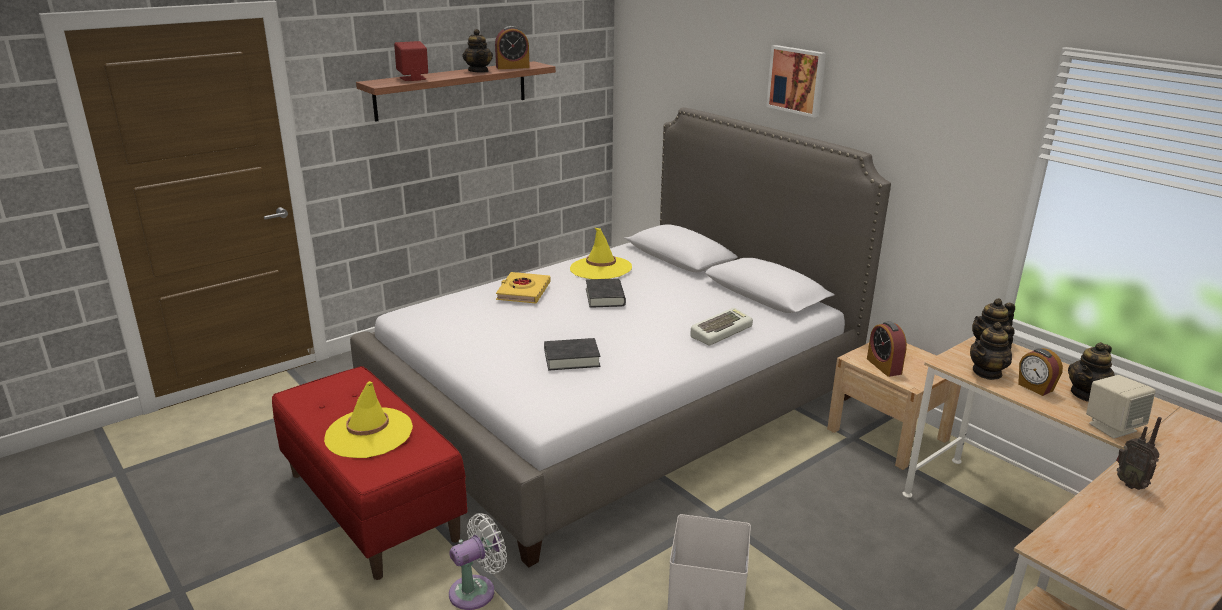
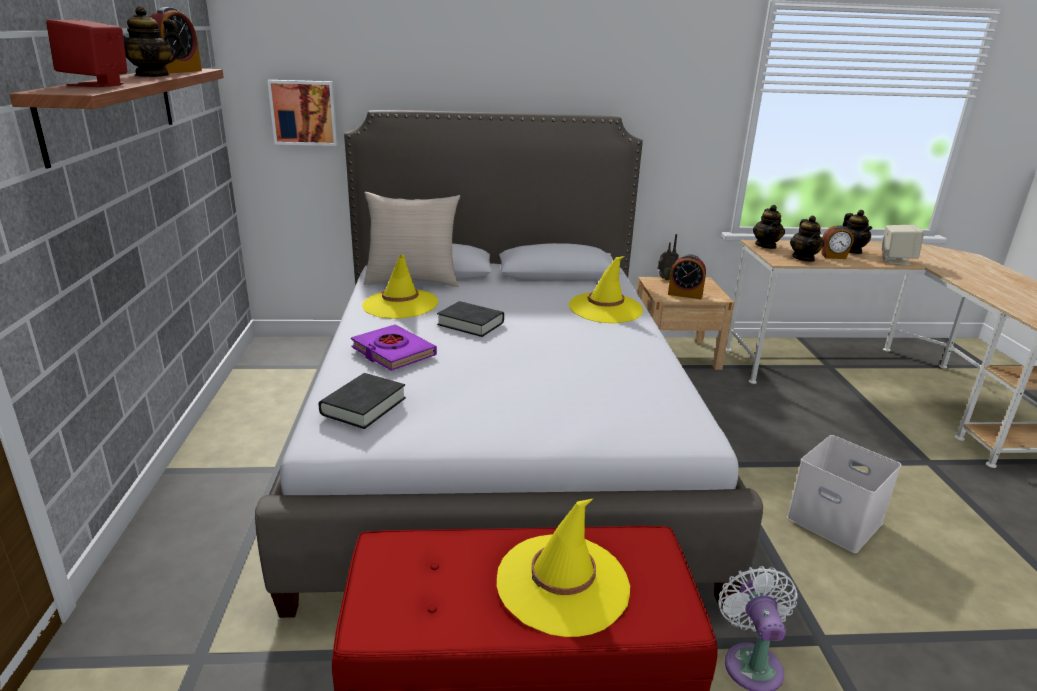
camera: 55 degrees left, 0 degrees up
(478, 71) = (152, 75): teapot -> teapot turned 135 degrees clockwise
(523, 292) = (393, 352): yellow book -> purple book
(571, 358) = (582, 381): black book -> black book (363, 406)
(648, 257) = (413, 281): none -> beige pillow
(720, 331) = (605, 308): keyboard -> yellow hat
(797, 80) = (514, 60): picture -> picture (304, 112)
(1130, 484) = (968, 281): radio -> radio (665, 278)

